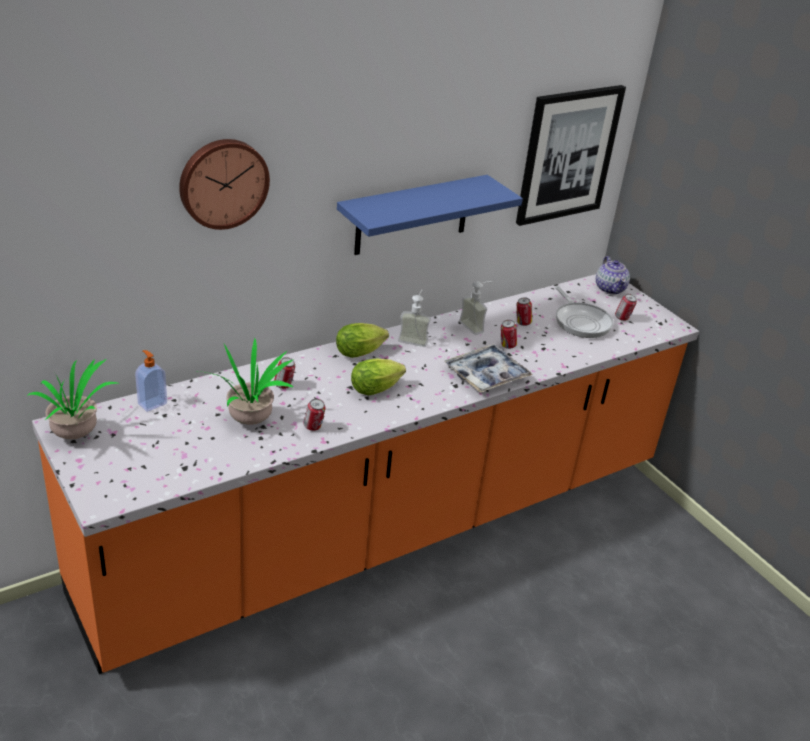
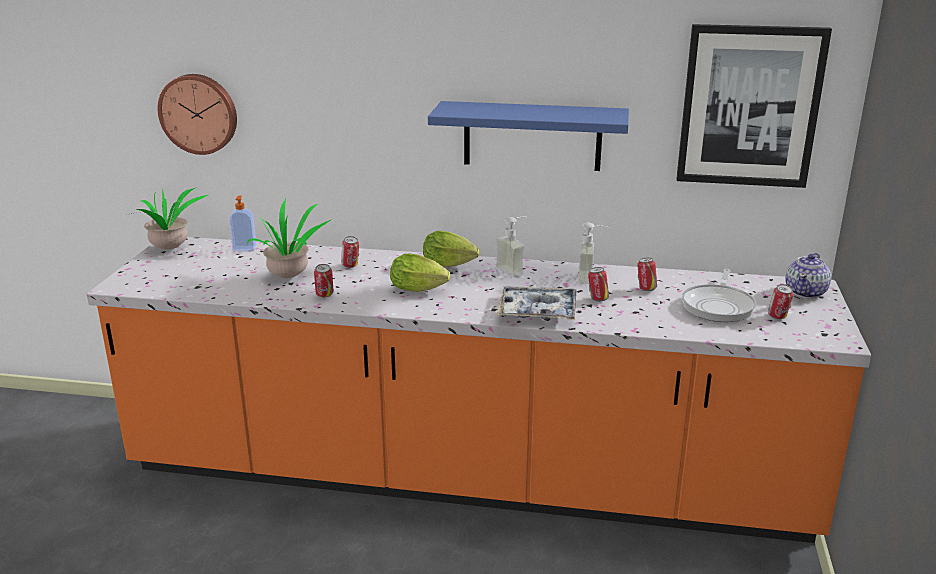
camera: 45 degrees right, 10 degrees down
(223, 182) = (322, 56): wall clock -> wall clock (199, 113)

